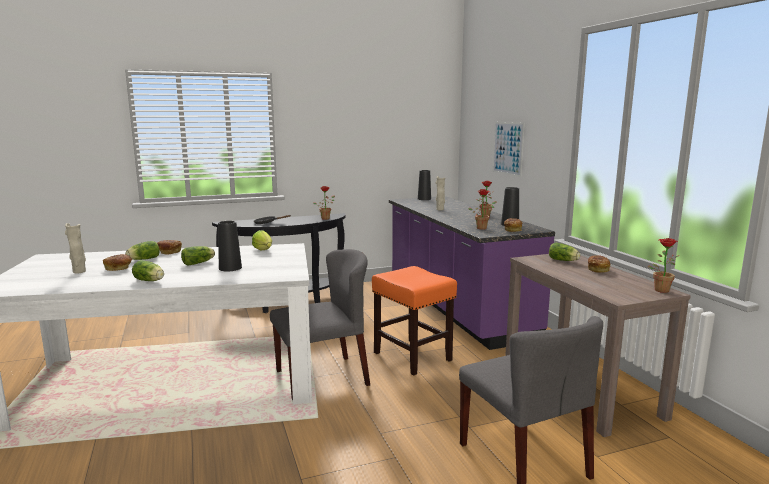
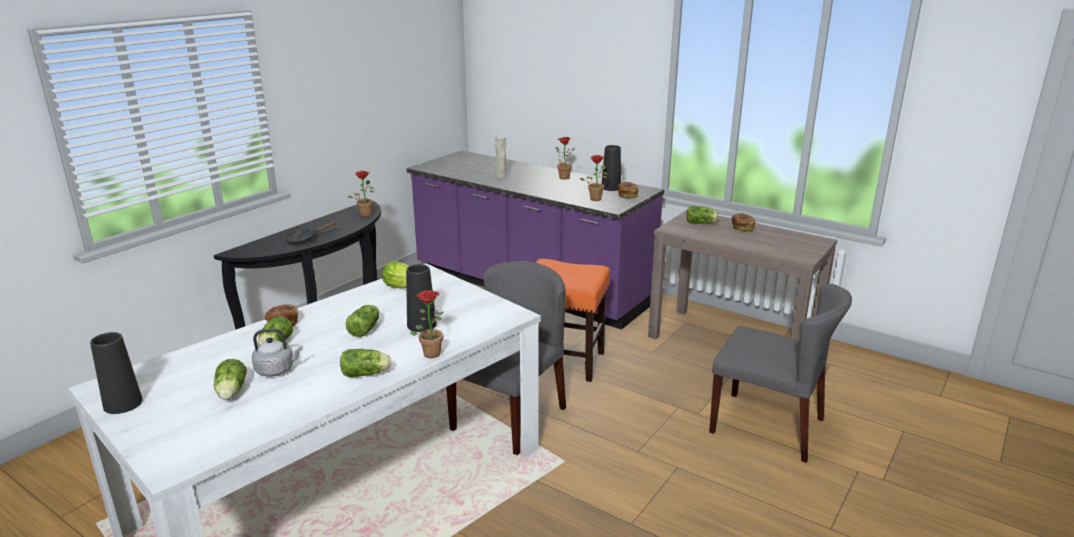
camera: 35 degrees left, 10 degrees up
(79, 272) = (231, 392): beige vase -> lettuce
(118, 268) = (277, 370): bread -> grey kettle
(424, 199) = (449, 160): black vase -> black vase (123, 403)
(508, 148) = (562, 90): picture -> none
(660, 289) = (813, 239): potted plant -> potted plant (430, 352)

